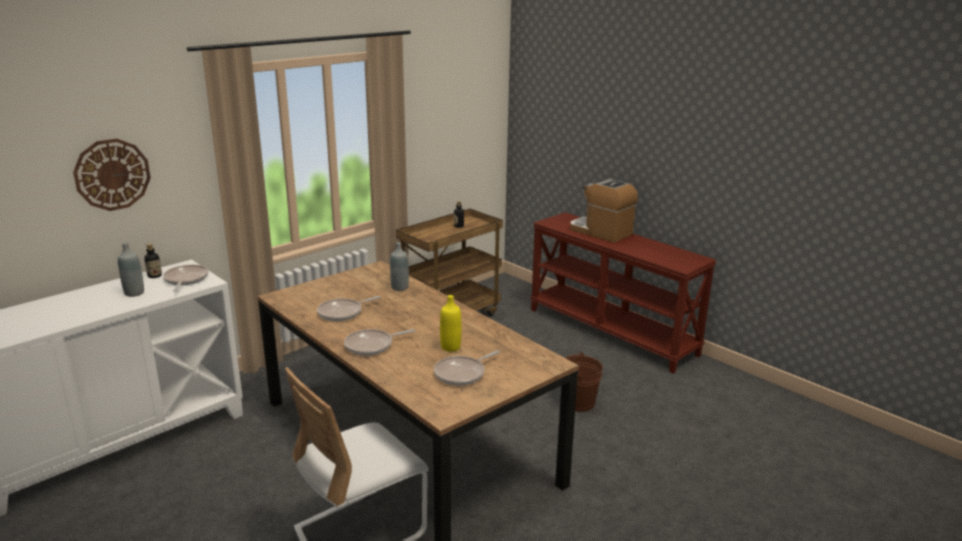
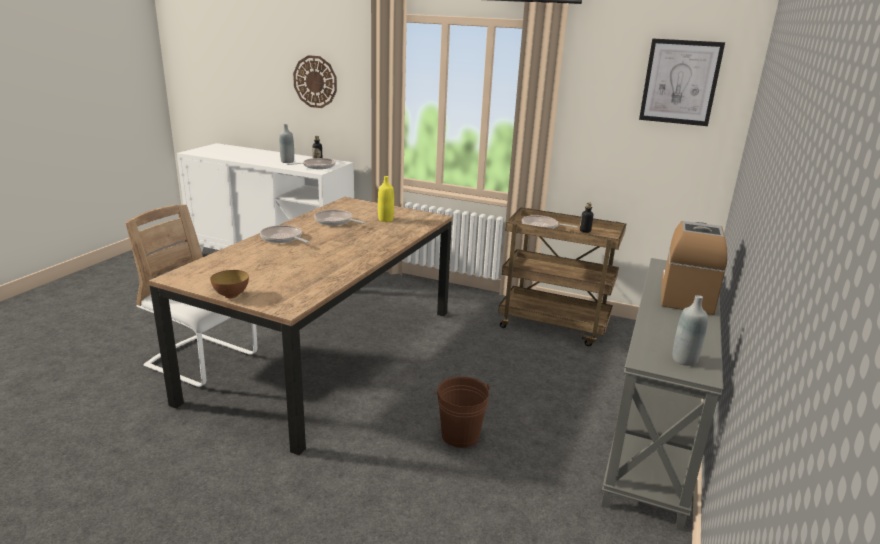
camera: 65 degrees right, 0 degrees up
(399, 288) = (401, 230): grey bottle -> grey bottle (684, 360)
(450, 347) = (297, 263): yellow bottle -> yellow bottle (385, 219)
(462, 373) = (248, 274): frying pan -> frying pan (542, 226)
(469, 85) = (680, 82): none -> picture
(511, 386) = (231, 295): none -> bowl
(612, 331) = (654, 434): brown console table -> grey console table

